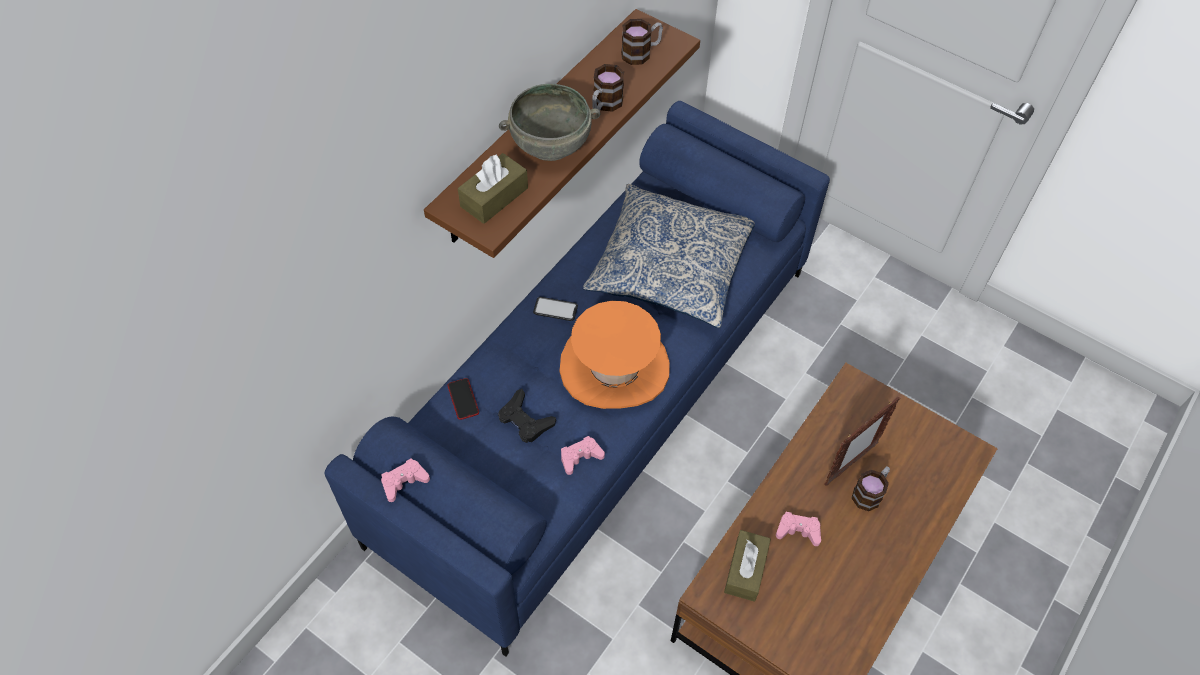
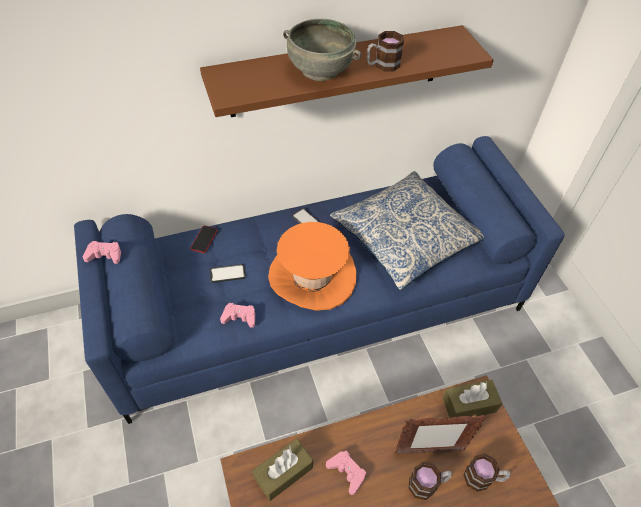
camera: 35 degrees right, 5 degrees down
(494, 197) = (250, 81): brown tissue box -> brown tissue box (469, 405)
(525, 420) = (227, 273): black game controller -> phone
(641, 52) = (440, 49): mug -> mug (483, 478)

